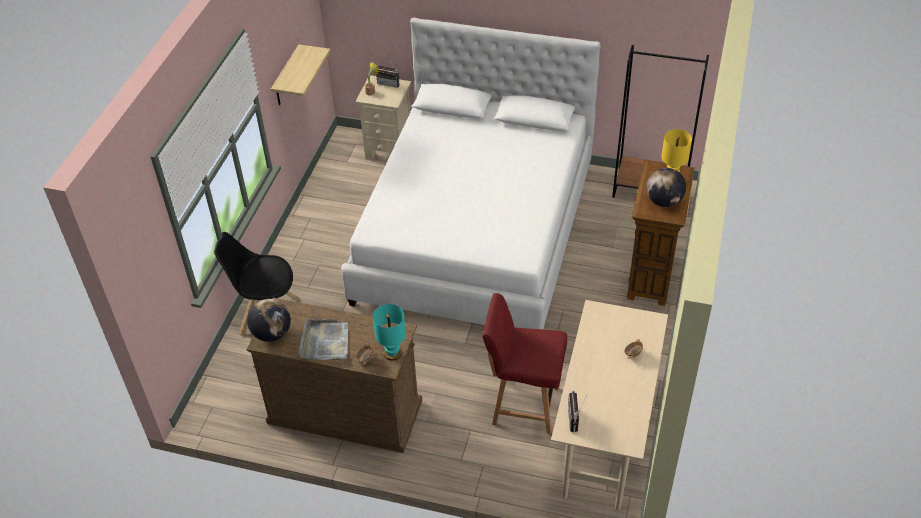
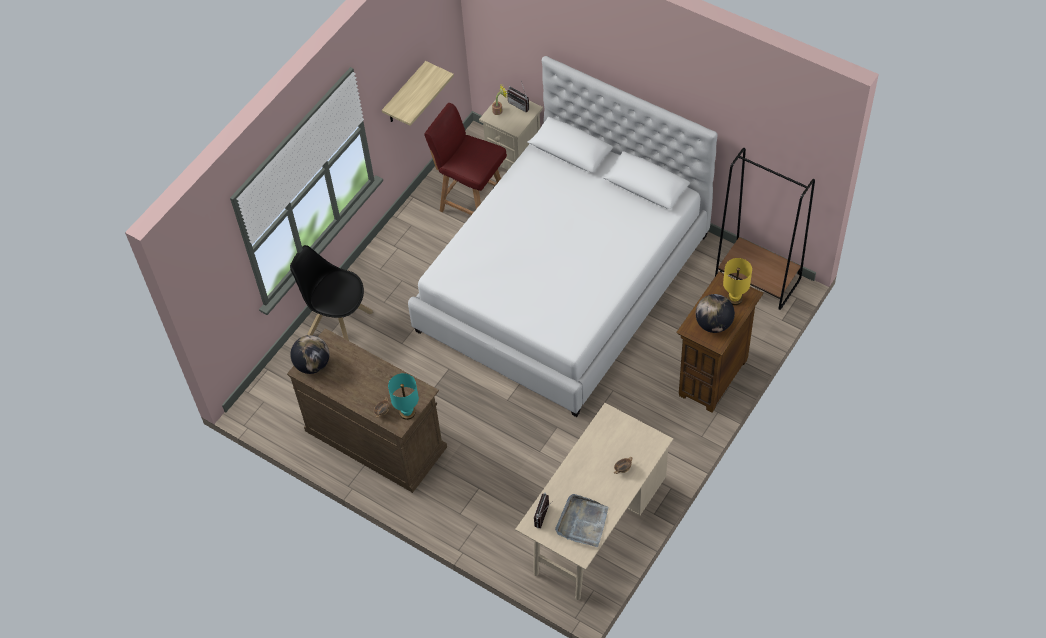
camera: 20 degrees right, 10 degrees up
(325, 342) = (354, 385): grey tray -> grey tray (582, 522)
(523, 405) = (535, 477): red chair -> red chair (471, 202)

